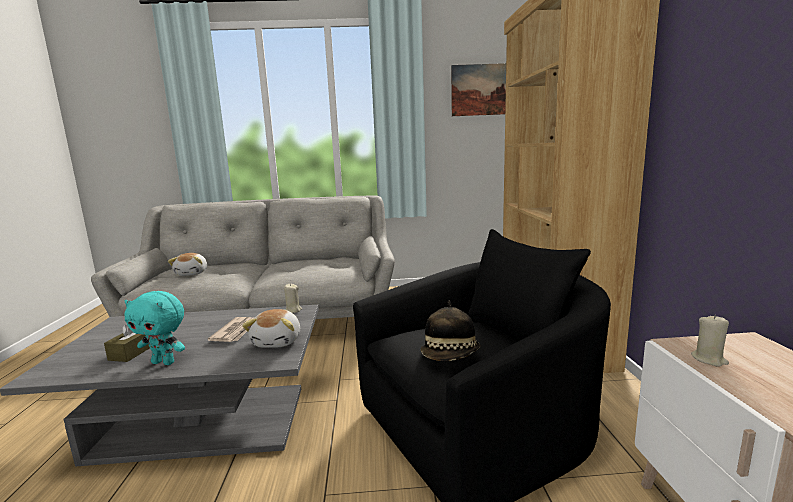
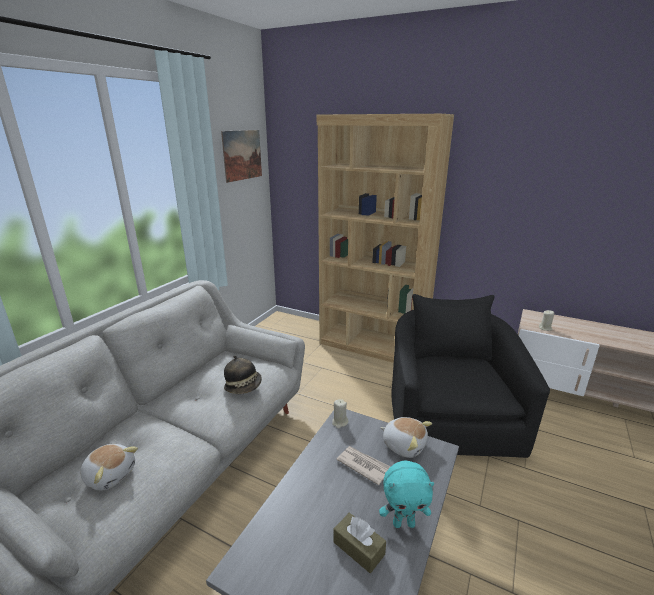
camera: 60 degrees left, 10 degrees up
(164, 362) = (404, 523): turquoise plush toy -> turquoise plush toy turned 45 degrees clockwise
(451, 356) = (482, 382): hat -> hat (244, 386)

